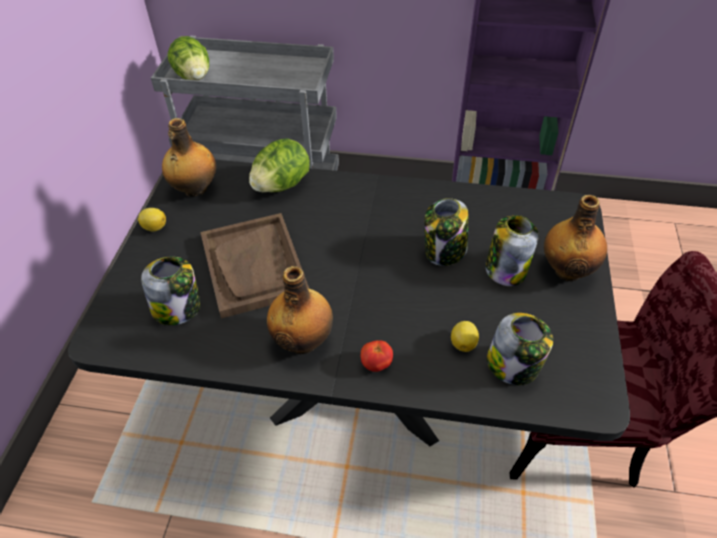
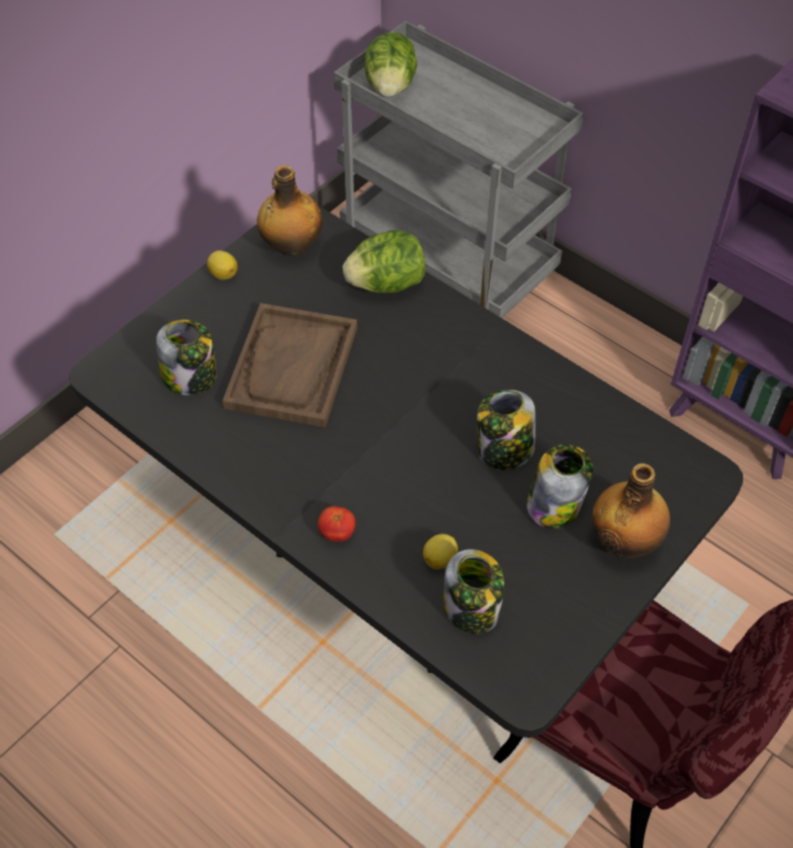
camera: 30 degrees right, 5 degrees up
(303, 341) = (285, 472): bottle -> none

